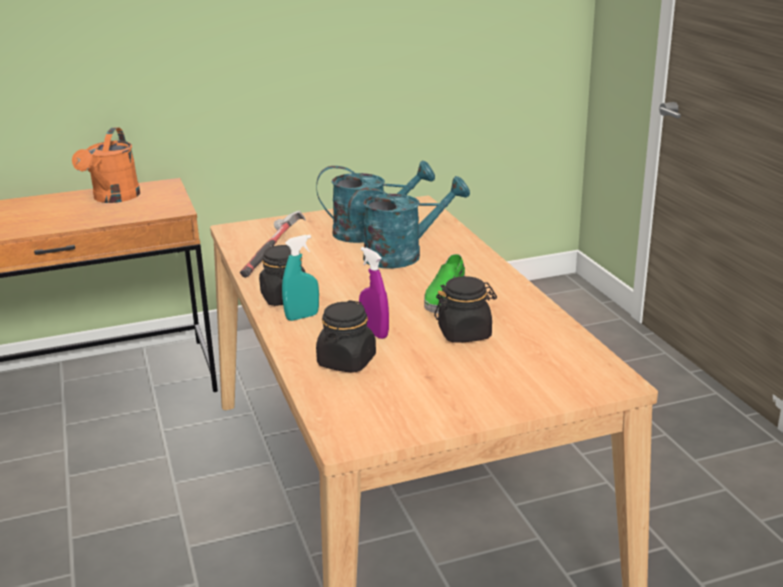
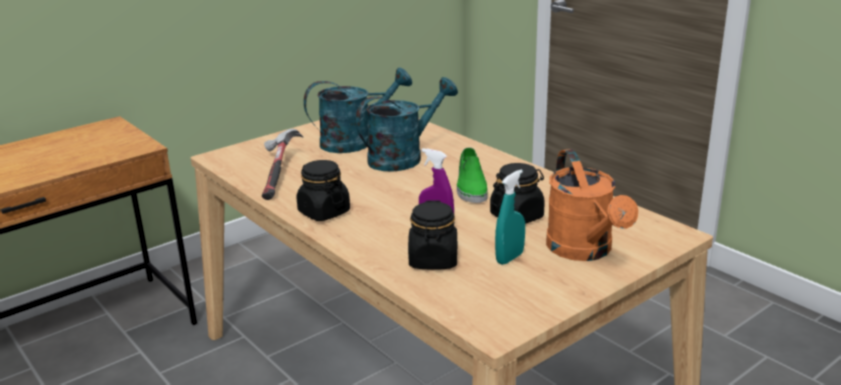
camera: 20 degrees left, 0 degrees up
(113, 198) = (62, 144): orange watering can -> orange watering can (584, 251)
(302, 317) = (356, 227): turquoise spray bottle -> turquoise spray bottle (509, 258)

